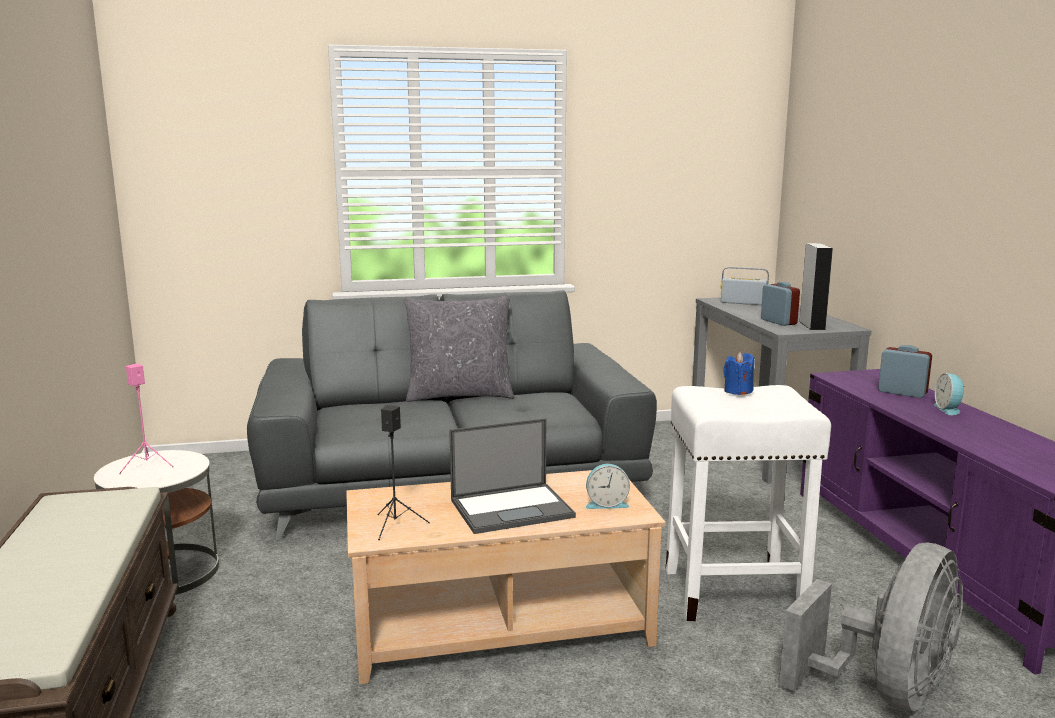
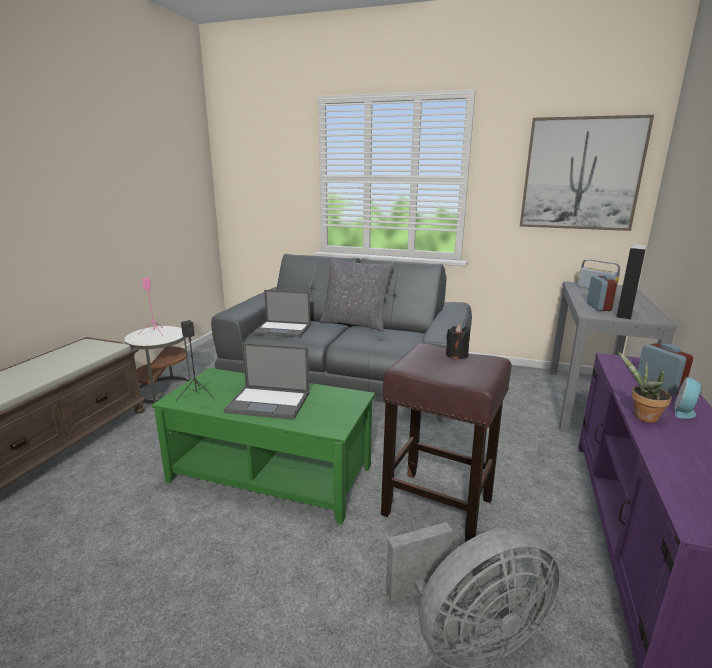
camera: 30 degrees right, 5 degrees up
(367, 420) = (283, 329): none -> laptop
(500, 623) = (272, 472): beige coffee table -> green coffee table
(606, 504) = (326, 416): alarm clock -> none
(701, 161) = (581, 174): none -> picture
(736, 593) = (439, 507): white stool -> brown stool
(738, 391) = (456, 355): blue candle -> black candle
(926, 421) = (642, 417): none -> potted plant

